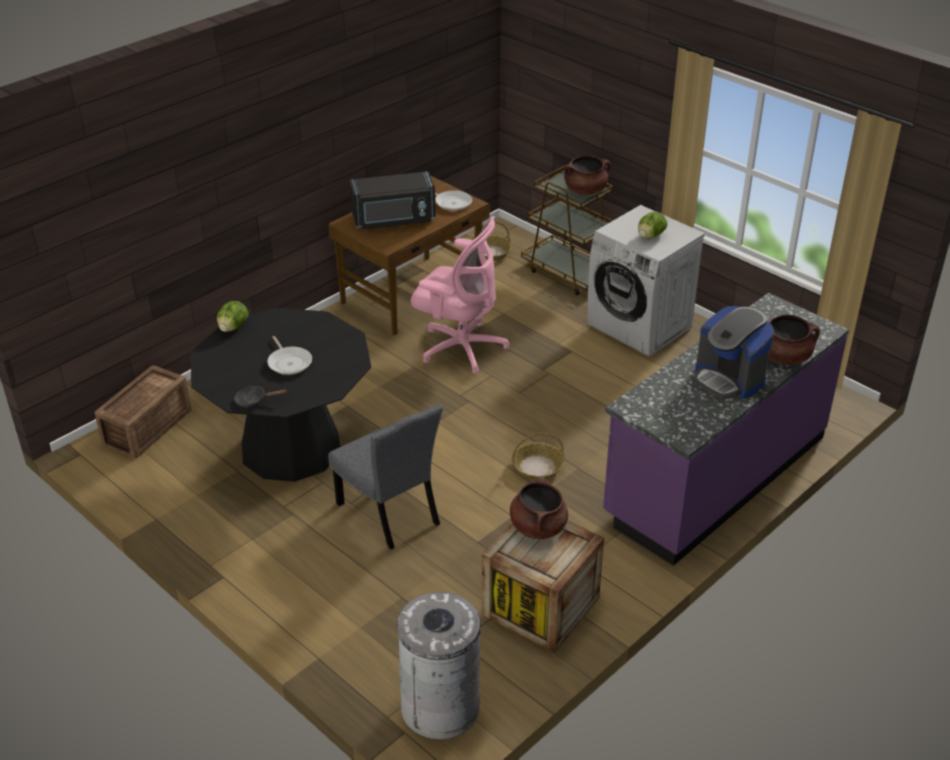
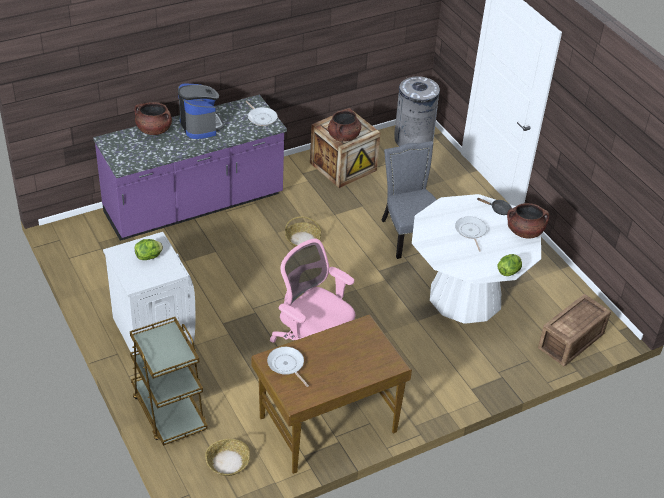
camera: 165 degrees left, 5 degrees up
(291, 447) = (465, 296): black dining table -> white dining table
(394, 220) = (349, 356): black microwave -> none
(585, 190) = (154, 342): brown cooking pot -> brown cooking pot (524, 232)
(654, 413) = (261, 118): none -> frying pan

